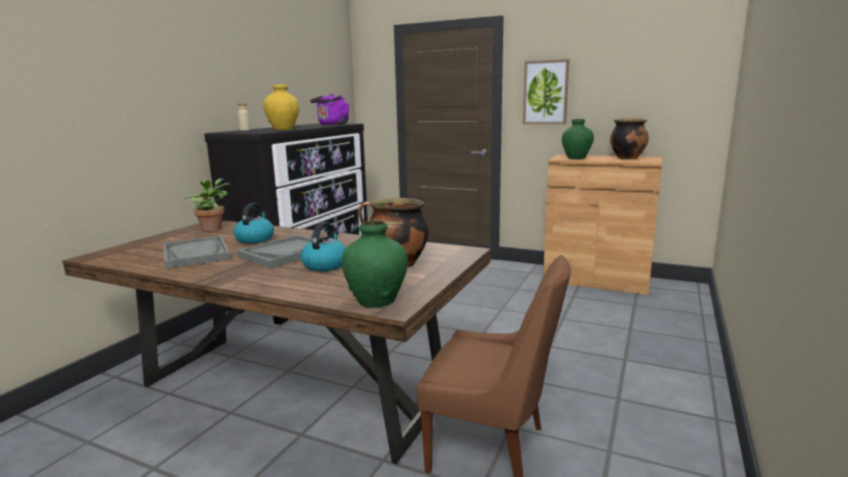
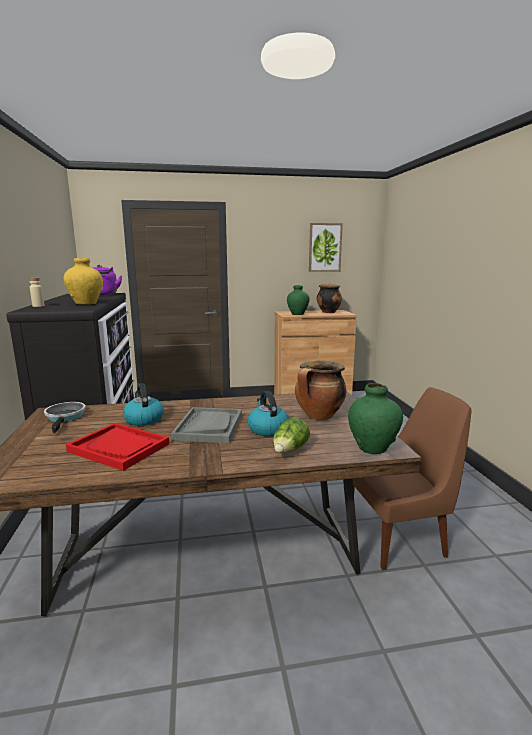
camera: 35 degrees left, 0 degrees up
(196, 254) = (119, 448): grey tray -> red tray
(212, 228) = (65, 417): potted plant -> frying pan
(301, 285) = (290, 450): none -> lettuce
(545, 92) = (262, 264): picture -> picture (325, 247)

